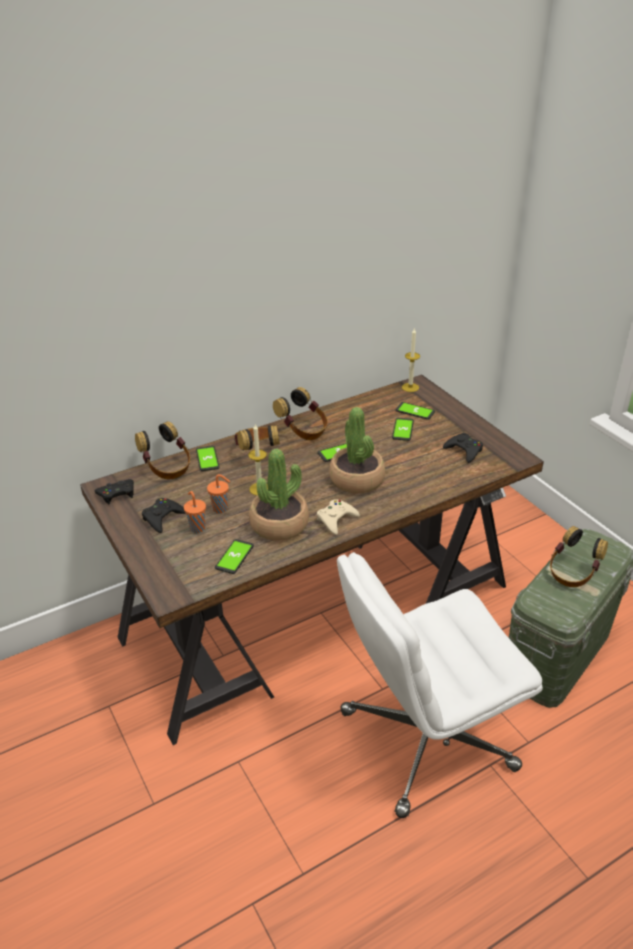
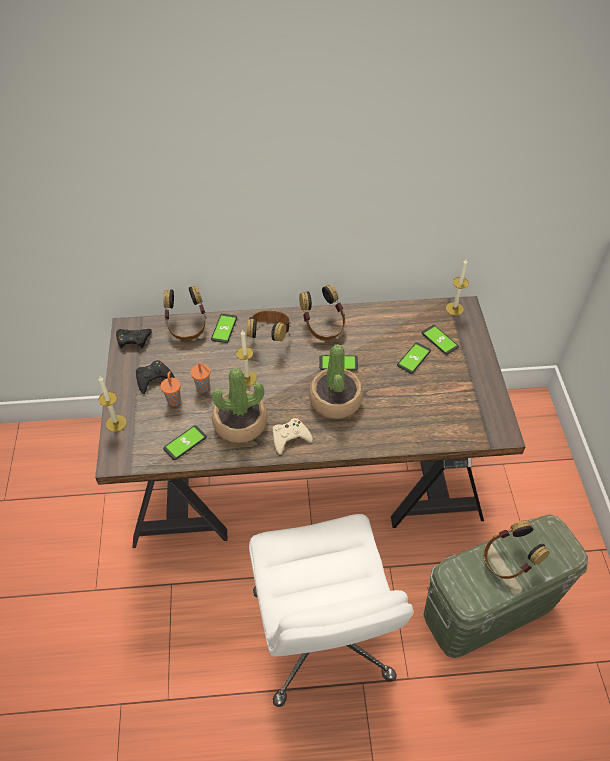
camera: 25 degrees right, 15 degrees up
(148, 565) = (116, 423): none -> candle
(425, 741) = (323, 636): white office chair -> white office chair turned 105 degrees counterclockwise
(464, 451) = (455, 405): black game controller -> none

